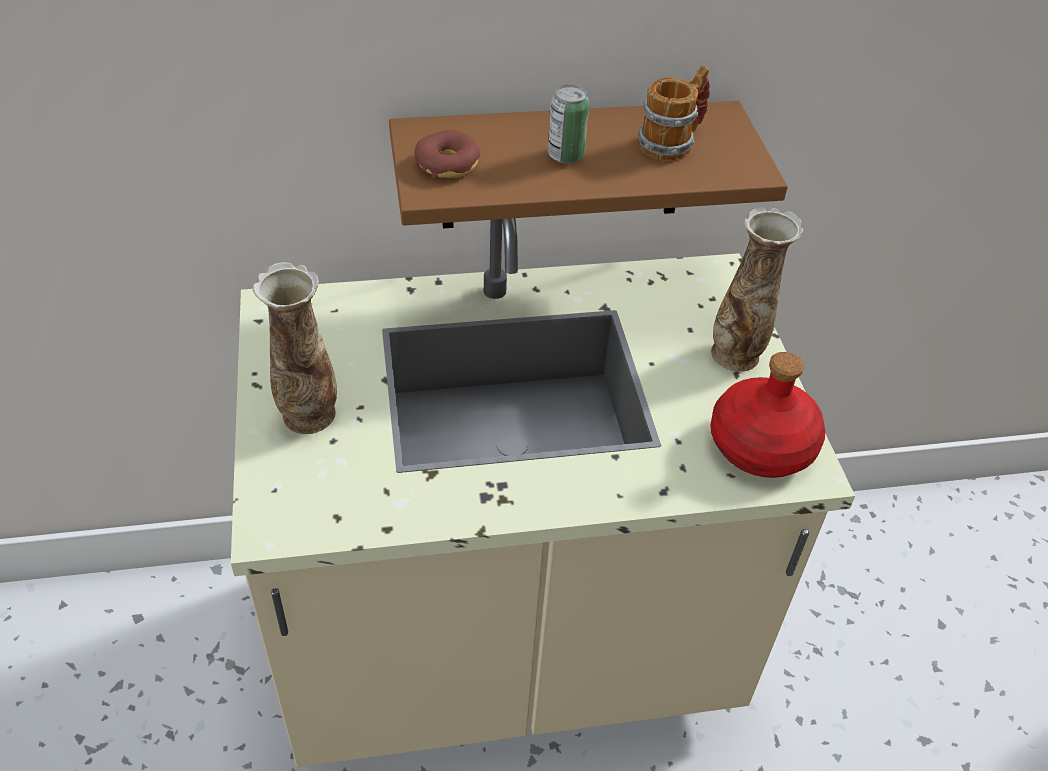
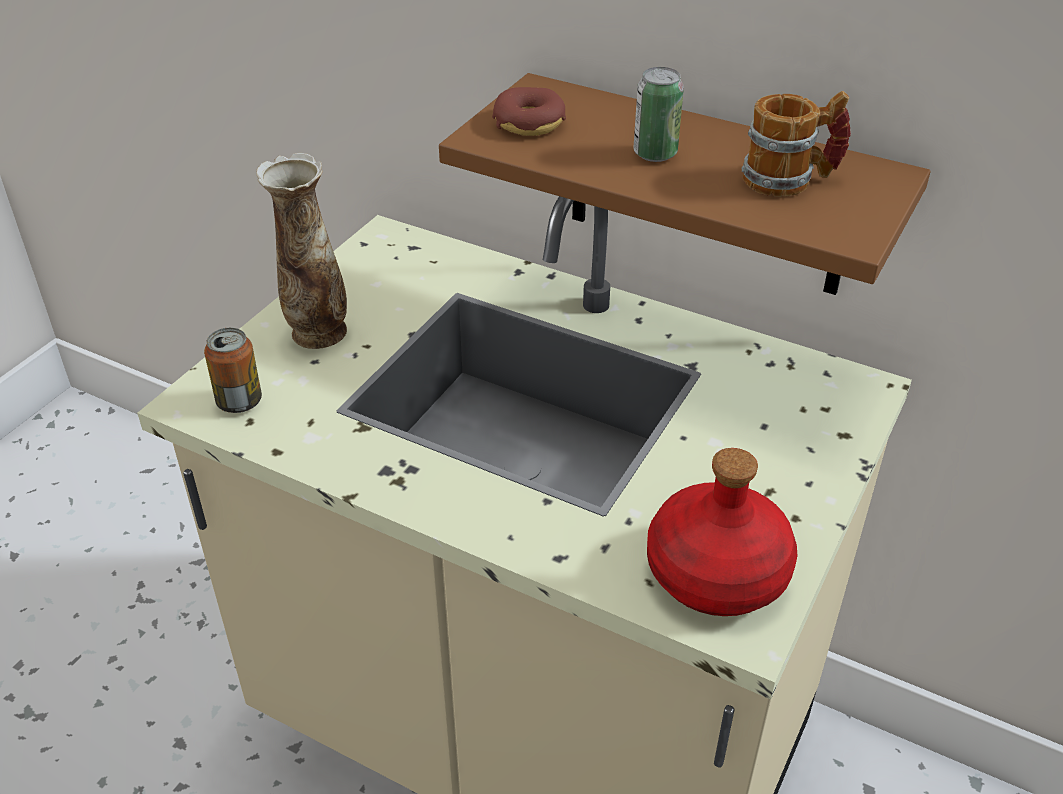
camera: 40 degrees right, 5 degrees down
(310, 506) = (239, 401): none -> can
(737, 355) = (791, 474): vase -> none

